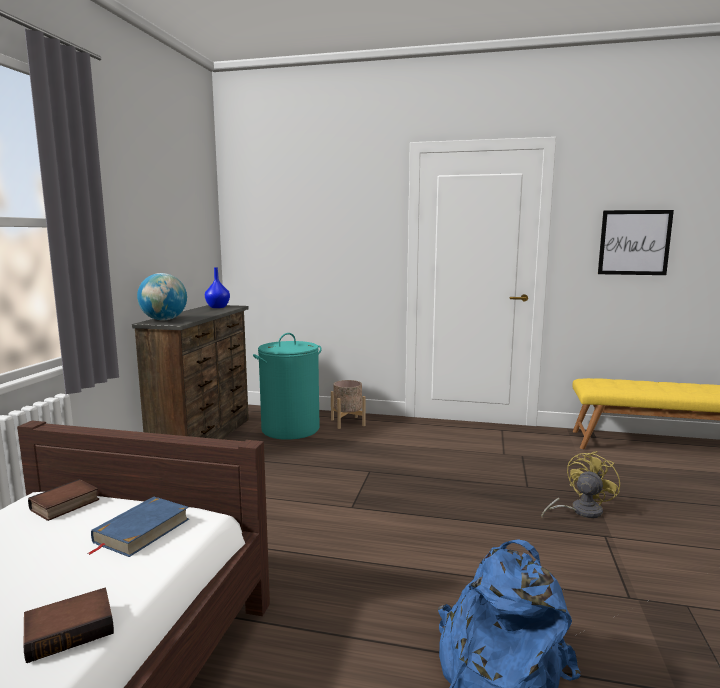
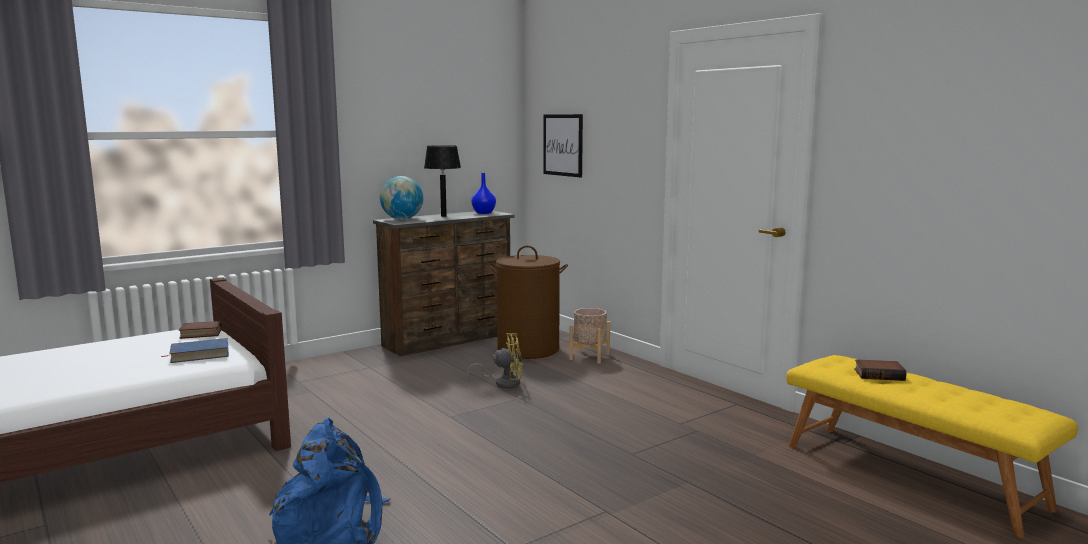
camera: 40 degrees right, 0 degrees up
(71, 629) = (97, 379): book -> book (879, 374)
(193, 313) = (444, 216): none -> black table lamp
(290, 429) = (528, 349): turquoise laundry basket -> brown laundry basket
(580, 511) = (633, 488): yellow fan -> yellow fan (503, 383)
(634, 242) = (918, 164): picture -> picture (563, 145)

